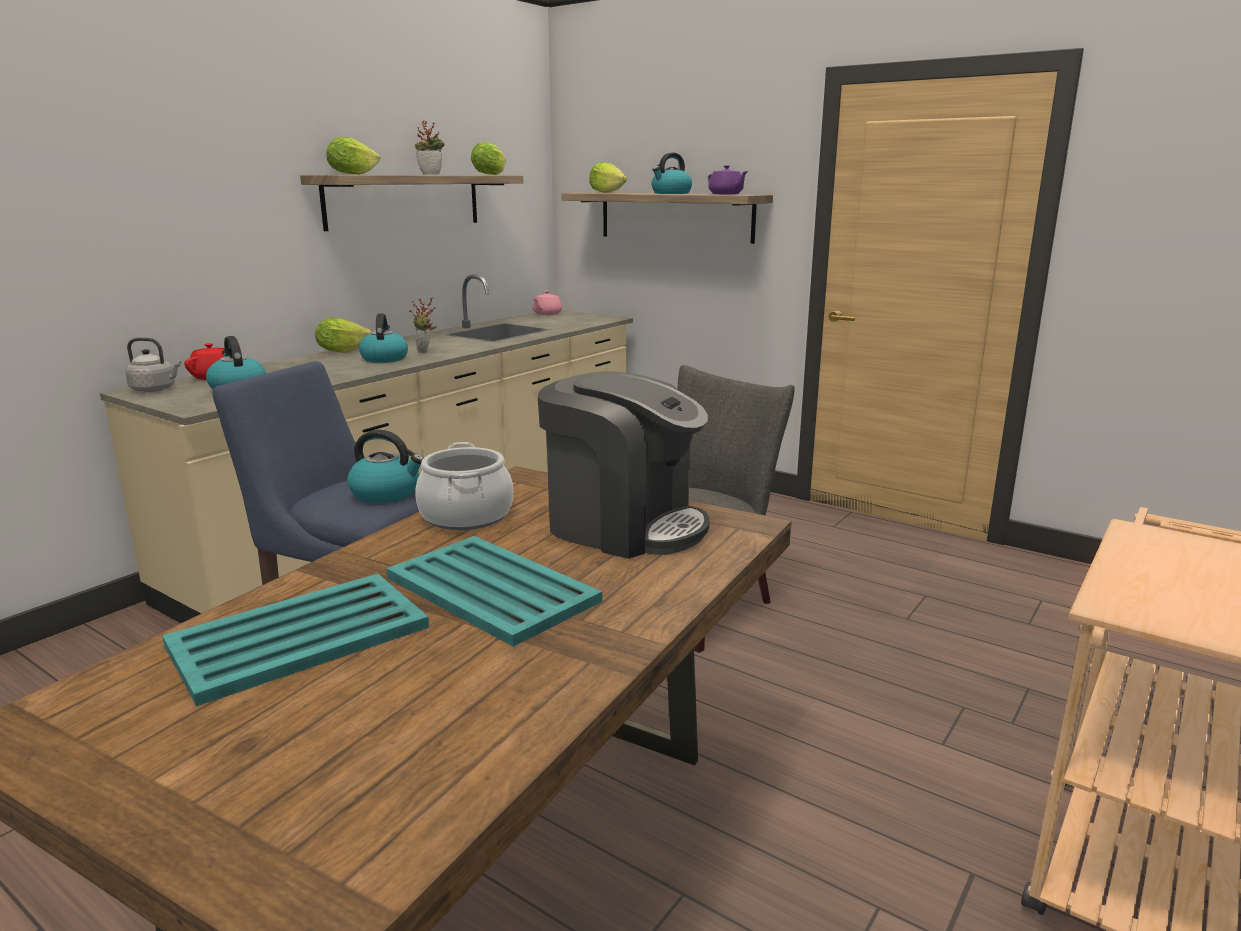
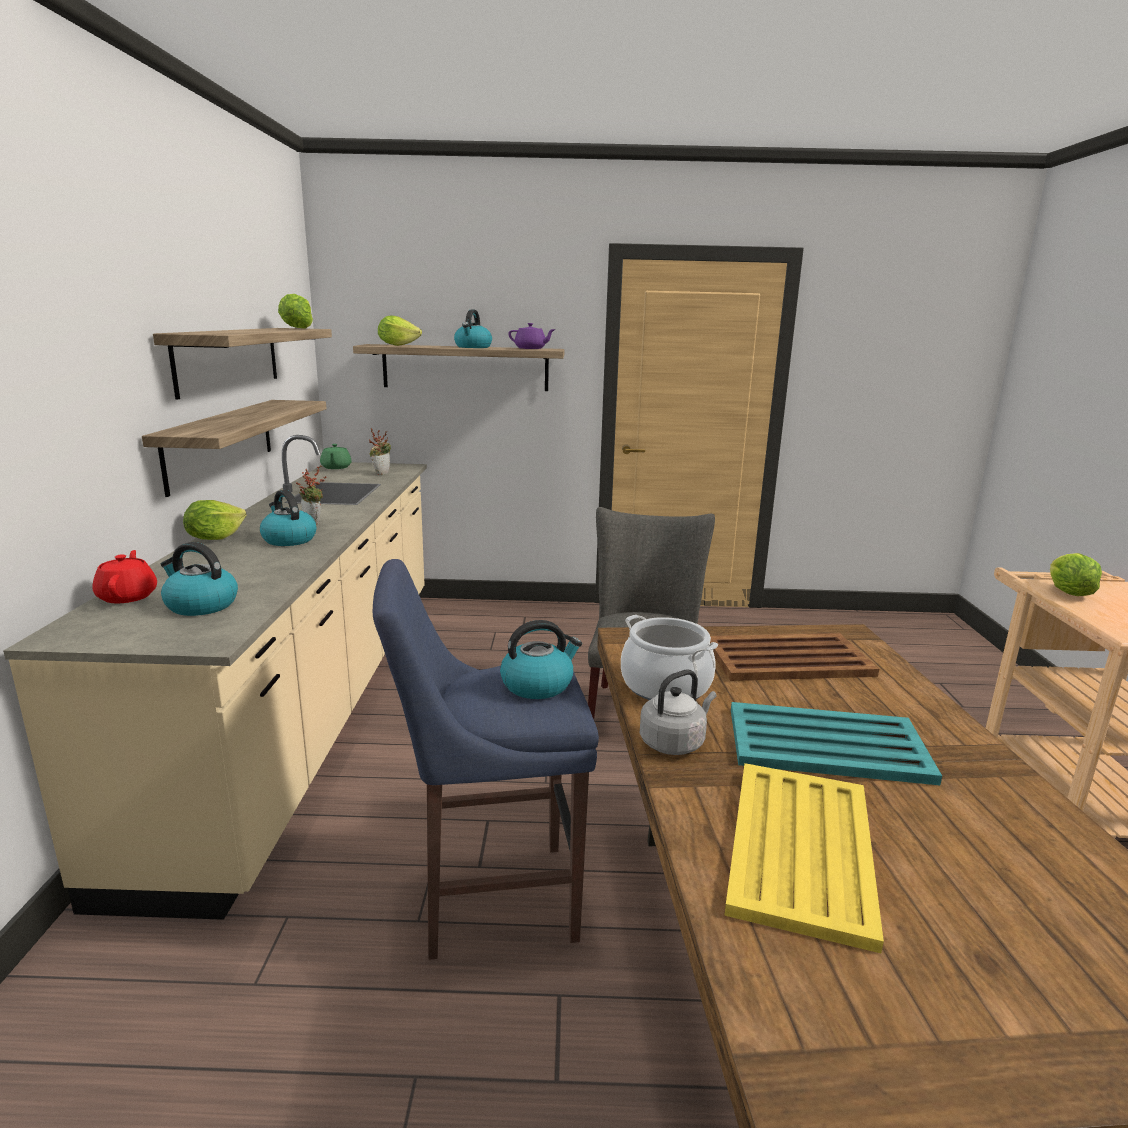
camera: 35 degrees left, 0 degrees up
(155, 389) = (85, 628): grey kettle -> grey kettle (674, 742)
(302, 636) = (801, 846): turquoise tray -> yellow tray
(352, 174) = (202, 331): lettuce -> lettuce (1067, 593)
(383, 274) = (221, 443): none -> shelf
(431, 174) = (257, 329): potted plant -> potted plant (381, 473)
(546, 314) = (336, 467): pink teapot -> green teapot
(623, 525) = (786, 659): coffee machine -> brown tray

